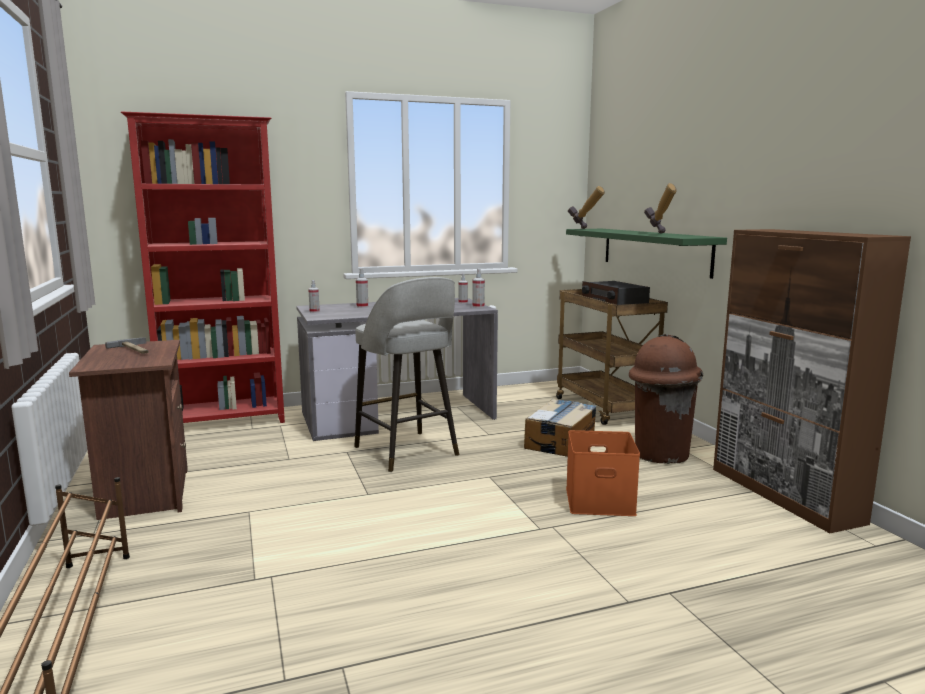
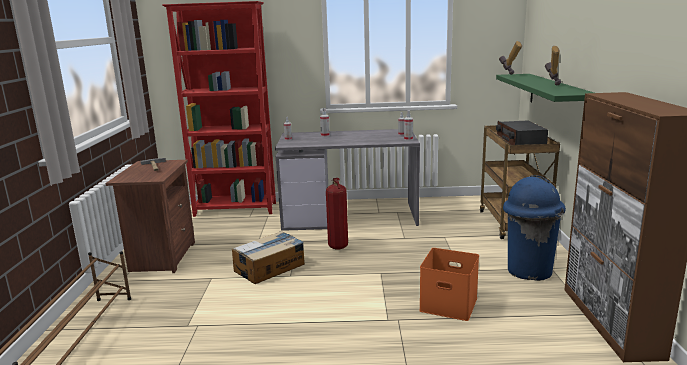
camera: 20 degrees right, 5 degrees up
(407, 452) = (337, 246): grey stool -> fire extinguisher
(560, 441) = (455, 249): cardboard box -> cardboard box (270, 267)
(660, 454) = (528, 271): brown trash can -> blue trash can

